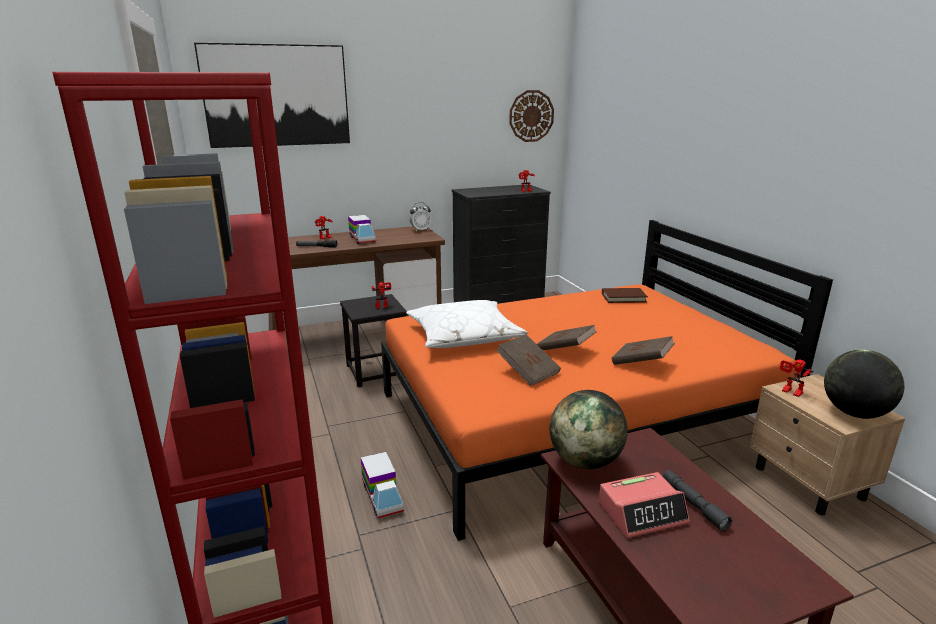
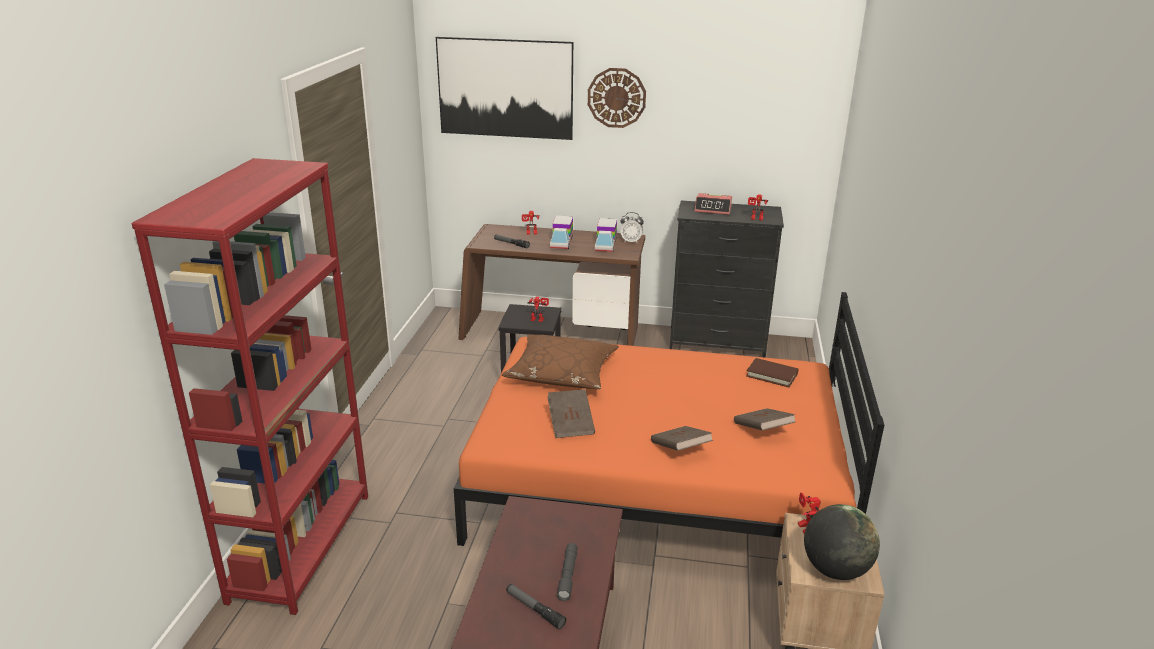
camera: 30 degrees right, 5 degrees up
(382, 497) = (436, 491): toy truck -> toy truck (605, 245)
(464, 336) = (562, 373): white pillow -> brown pillow
(531, 116) = (792, 127): wall clock -> wall clock (616, 98)
(565, 350) = (629, 414): brown book -> brown book (762, 430)
(584, 461) = (532, 514): globe -> none
(642, 513) = (523, 565): alarm clock -> alarm clock (713, 209)
(714, 552) = (535, 609): none -> flashlight

